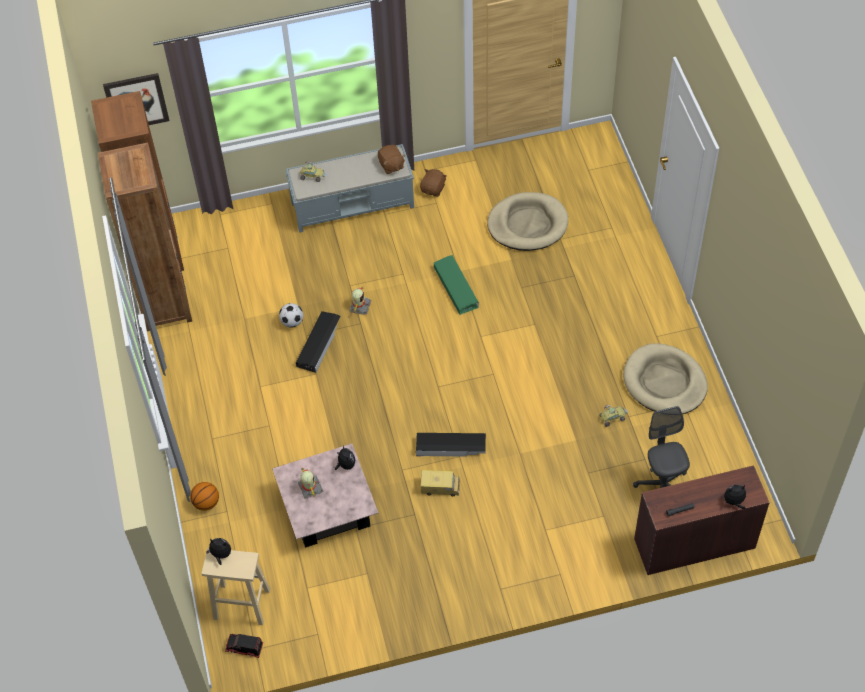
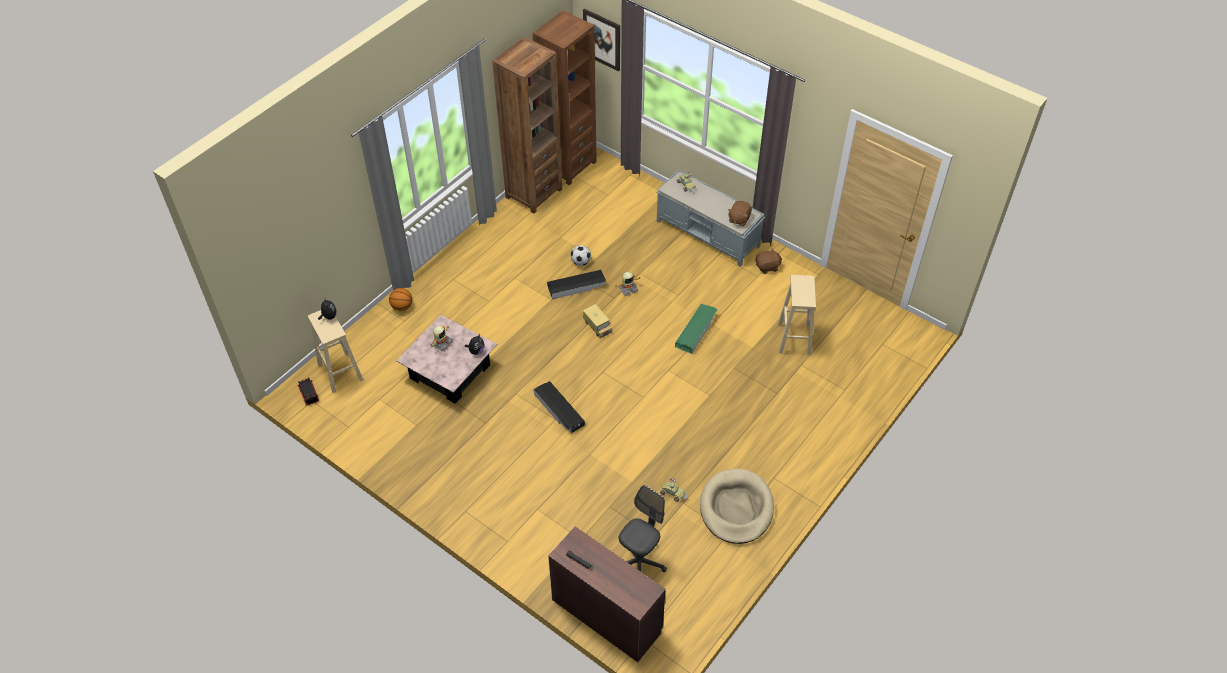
camera: 50 degrees right, 5 degrees down
(440, 487) = (520, 424): toy truck -> toy truck (597, 326)
(527, 224) = (794, 338): beige dog bed -> beige stool
(734, 502) = (618, 594): plush toy -> none

